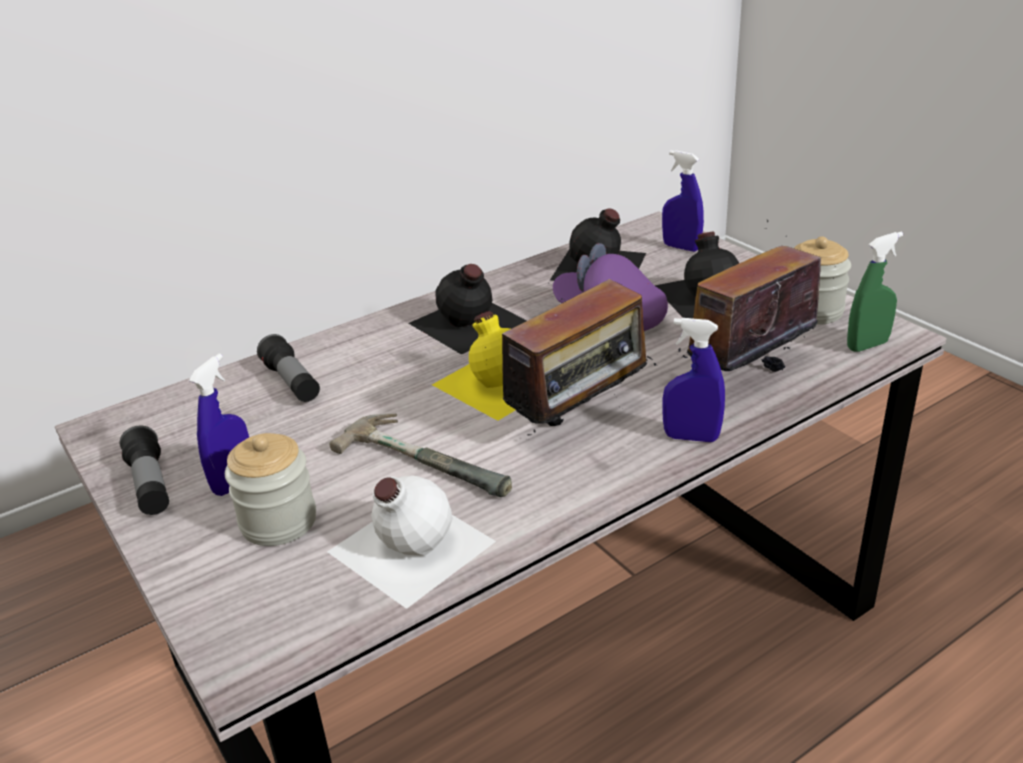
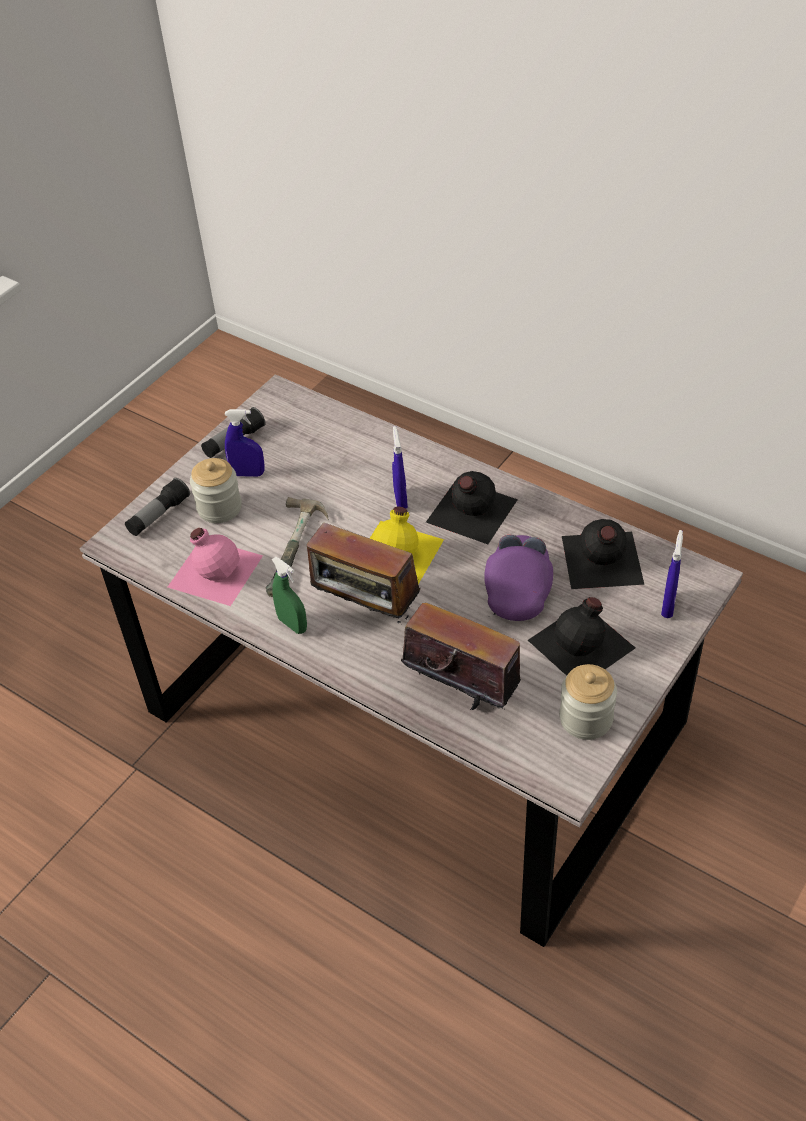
camera: 70 degrees right, 15 degrees up
(292, 382) = (357, 452): flashlight -> flashlight (158, 515)
(408, 546) = (215, 570): white bottle -> pink bottle
(691, 437) = (366, 674): blue spray bottle -> blue spray bottle (400, 500)
(867, 345) = (540, 762): green spray bottle -> green spray bottle (292, 624)

